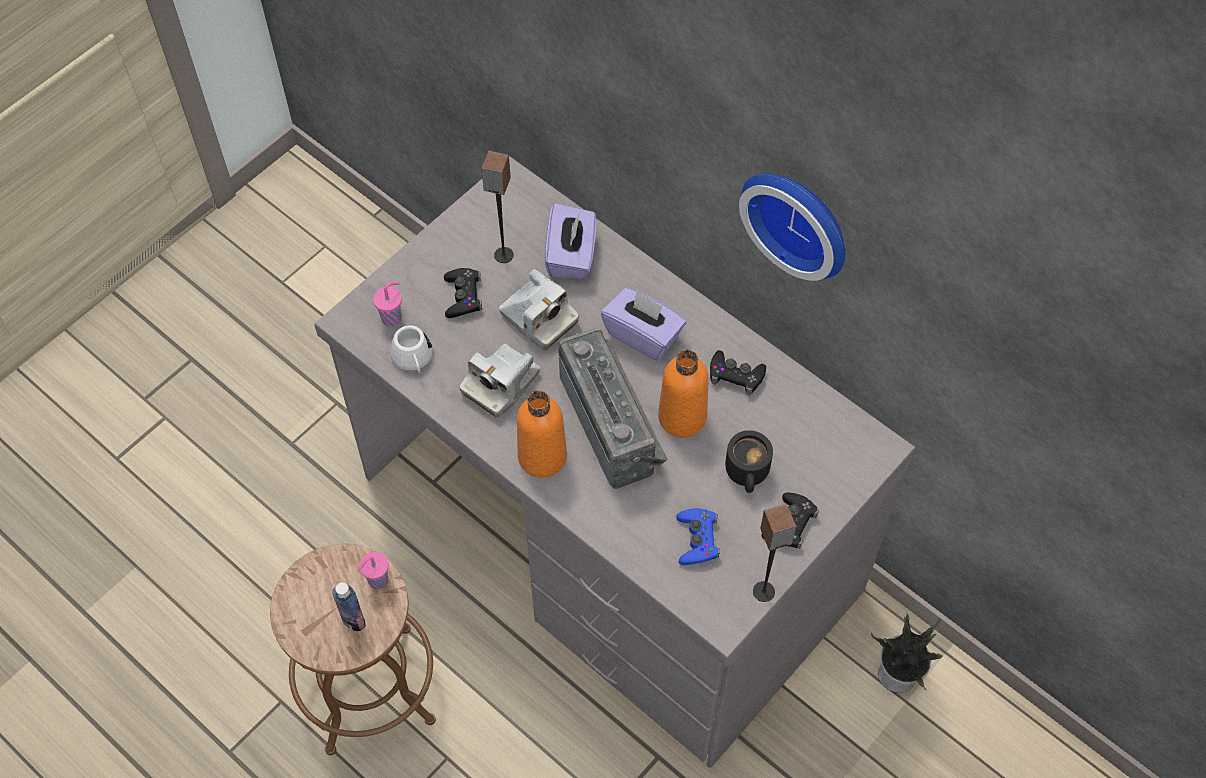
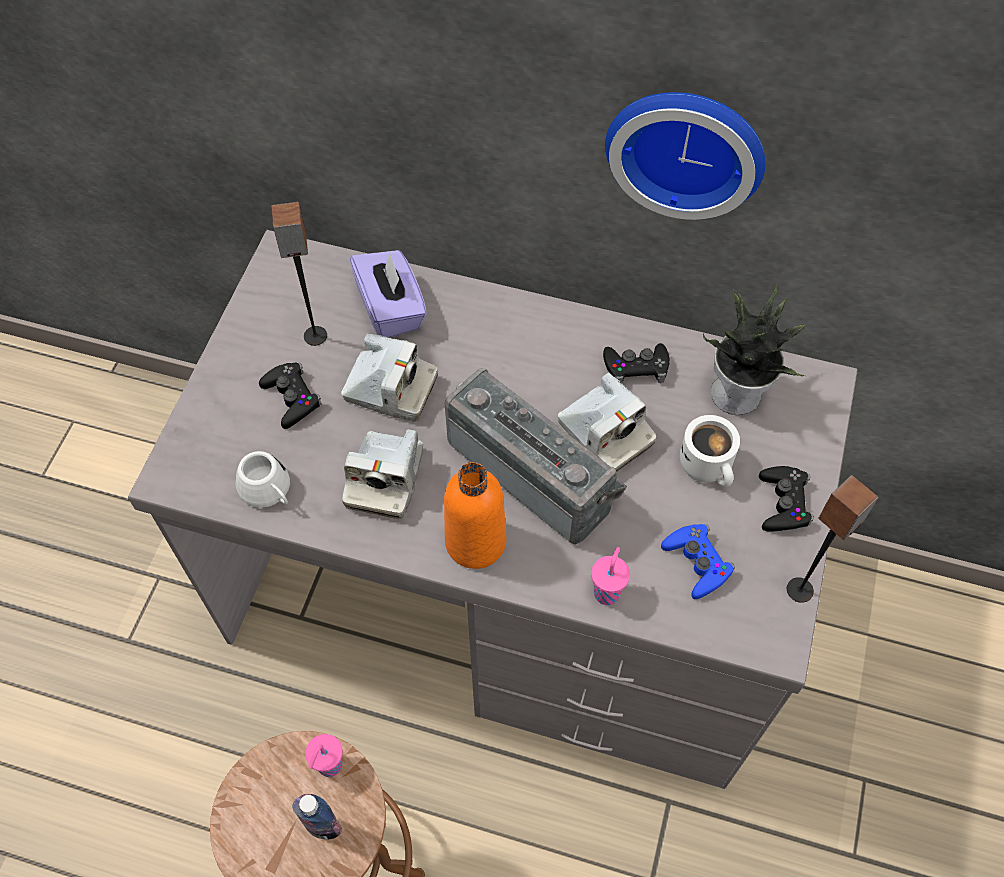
camera: 25 degrees left, 0 degrees up
(392, 317) = (220, 453): pink cup -> pink cup (607, 591)
(643, 335) = (514, 363): purple tissue box -> none
(682, 417) = (604, 434): orange bottle -> camera
(749, 473) = (709, 466): black mug -> white mug
(898, 675) = (847, 612): potted plant -> potted plant (738, 394)

